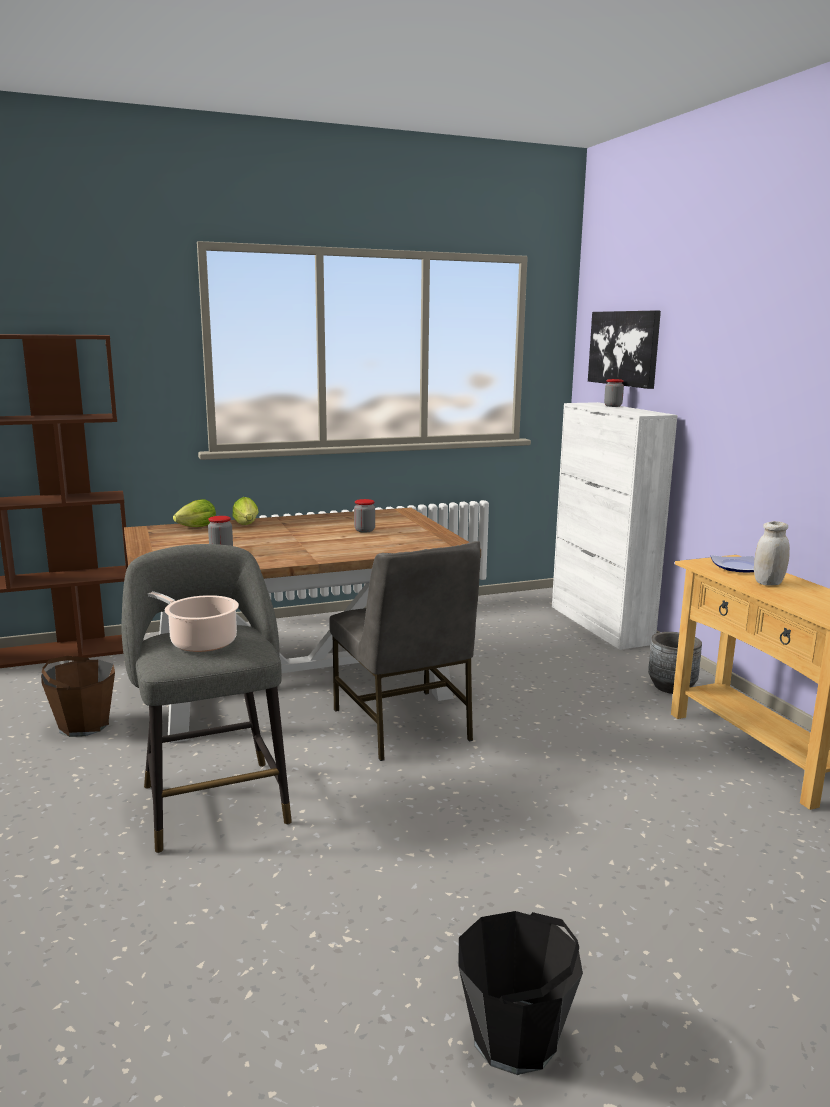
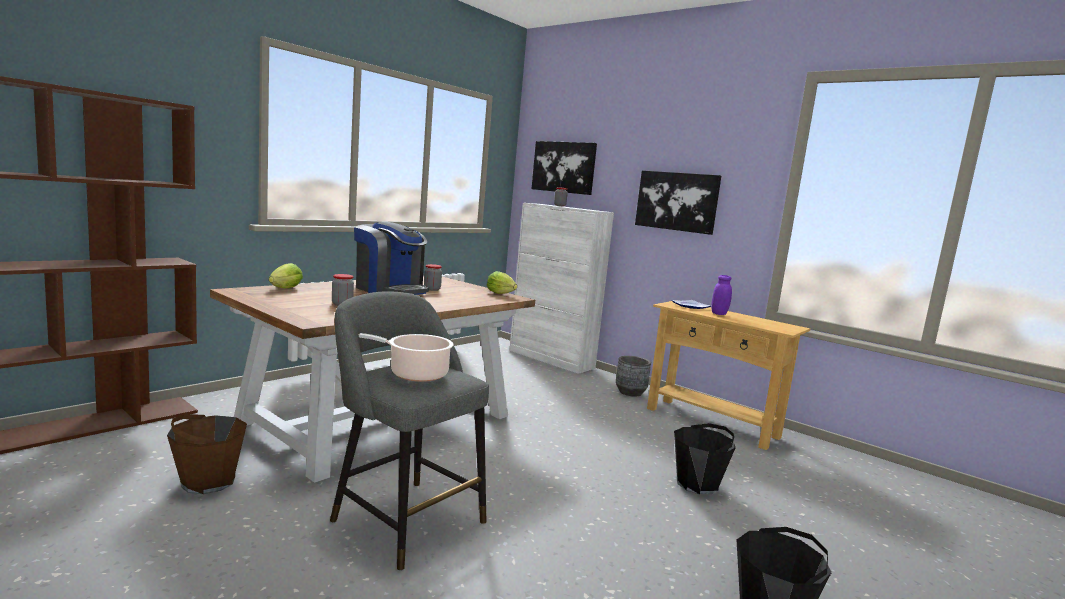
camera: 30 degrees left, 5 degrees down
(247, 525) = (329, 287): lettuce -> lettuce (502, 294)
(310, 530) = (390, 290): none -> coffee machine
(403, 725) = (493, 439): grey chair -> none
(622, 837) = (697, 484): none -> black bucket
(755, 397) = (677, 201): none -> picture
(768, 583) = (719, 314): white jar -> purple jar

